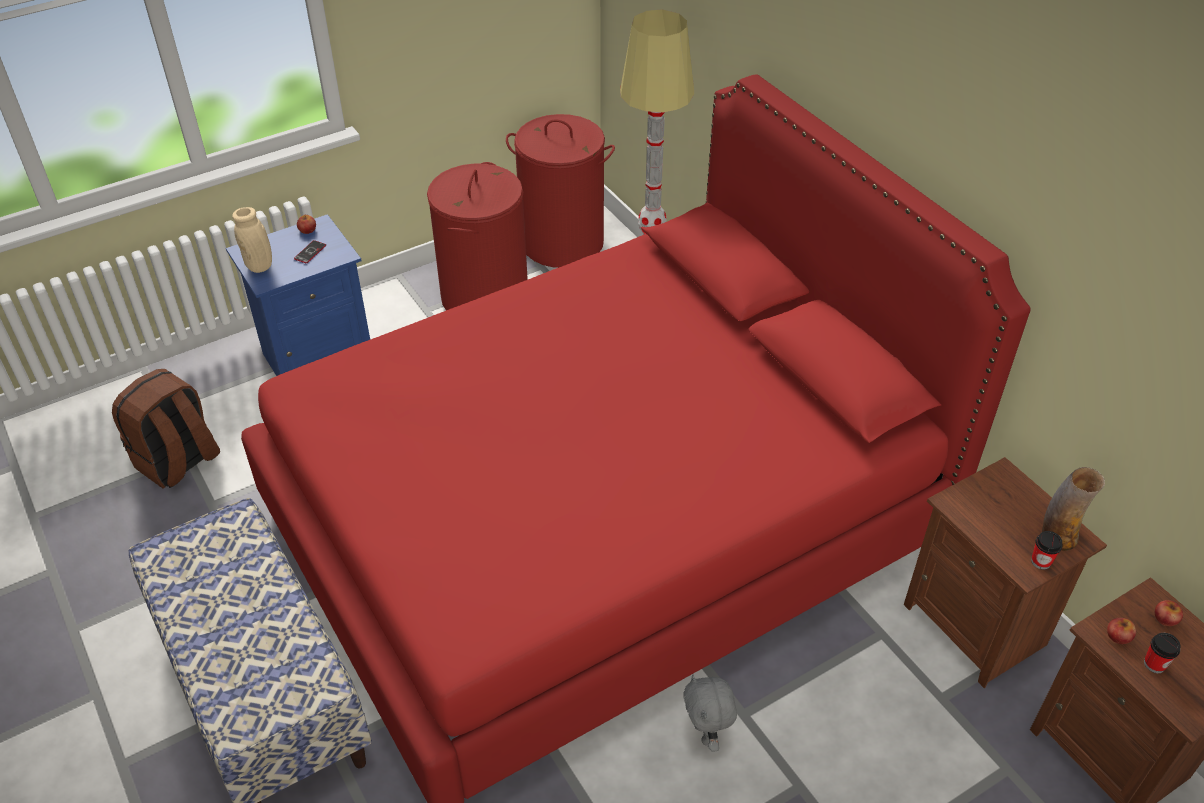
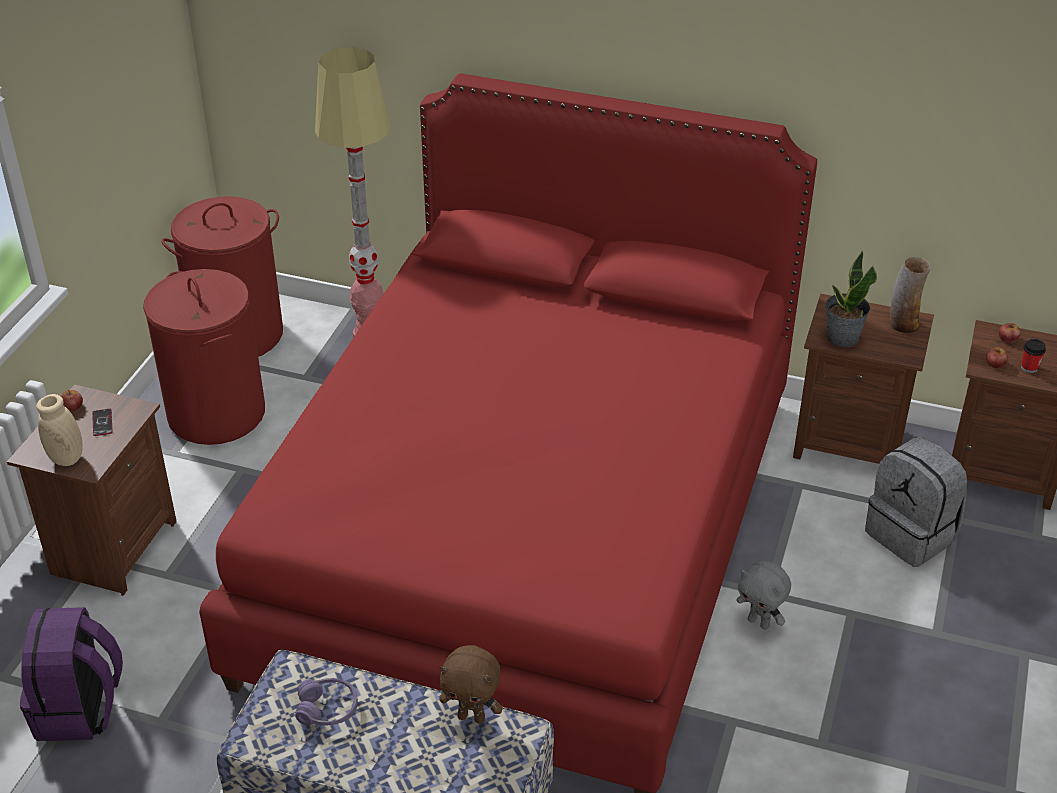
camera: 40 degrees left, 5 degrees down
(178, 462) = (79, 710): brown backpack -> purple backpack
(225, 566) = (327, 709): none -> purple headphones
(306, 646) = (472, 717): none -> brown plush toy
(316, 357) = (111, 548): blue nightstand -> brown nightstand
(943, 754) = (912, 535): none -> grey backpack
(975, 513) = (842, 338): none -> potted plant
(1041, 561) = (910, 345): cup -> none

